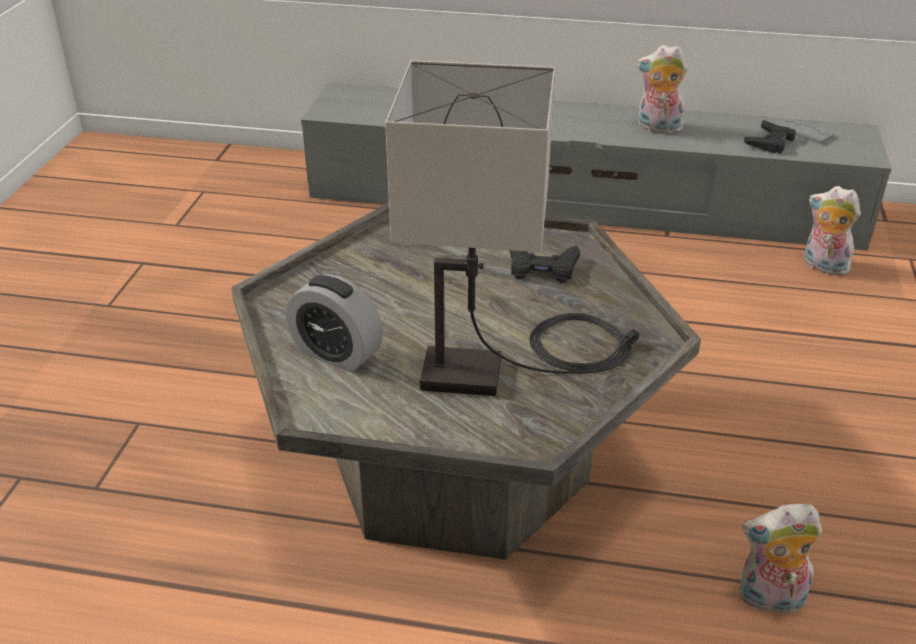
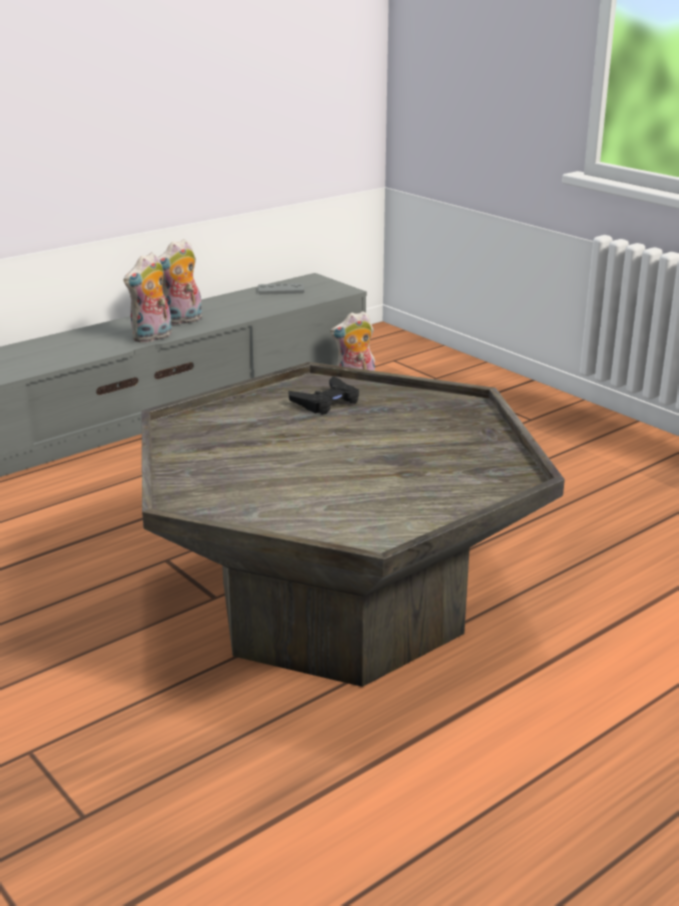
camera: 50 degrees left, 10 degrees down
(336, 354) = (305, 508): alarm clock -> none
(515, 364) = (423, 453): table lamp -> none
(770, 142) = (272, 302): black game controller -> none
(770, 600) = (615, 556): plush toy -> plush toy (152, 337)

